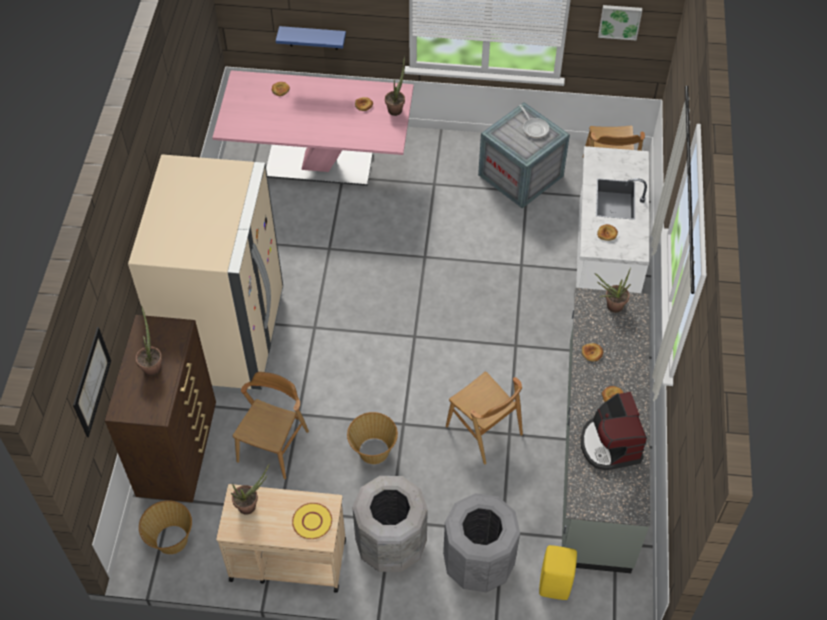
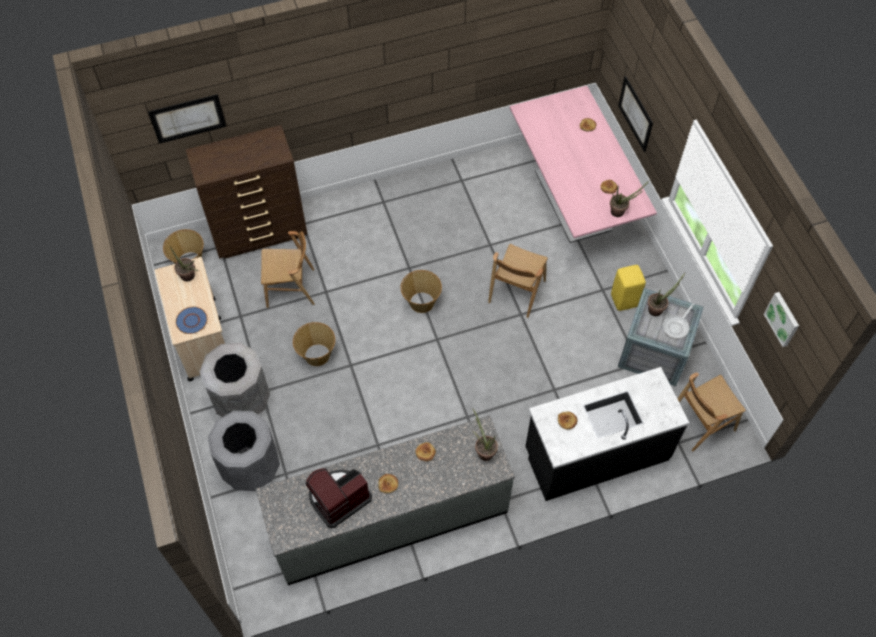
camera: 65 degrees right, 5 degrees up
(152, 365) = (242, 154): potted plant -> potted plant (657, 309)
(227, 338) = (370, 217): beige fridge -> none
(312, 521) = (191, 321): yellow plate -> blue plate
(313, 38) = (635, 114): blue shelf -> picture
(362, 333) = (421, 302): none -> basket
(484, 430) = (372, 425): brown chair -> brown chair (516, 292)
(555, 586) = (253, 530): yellow stool -> yellow stool (623, 301)
(603, 262) = (596, 454): white counter -> black counter

